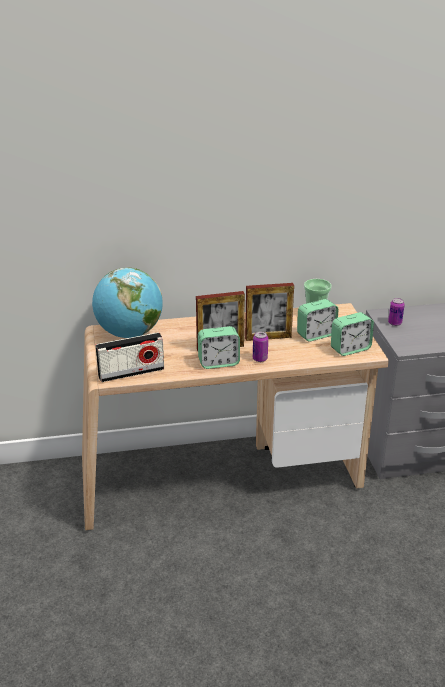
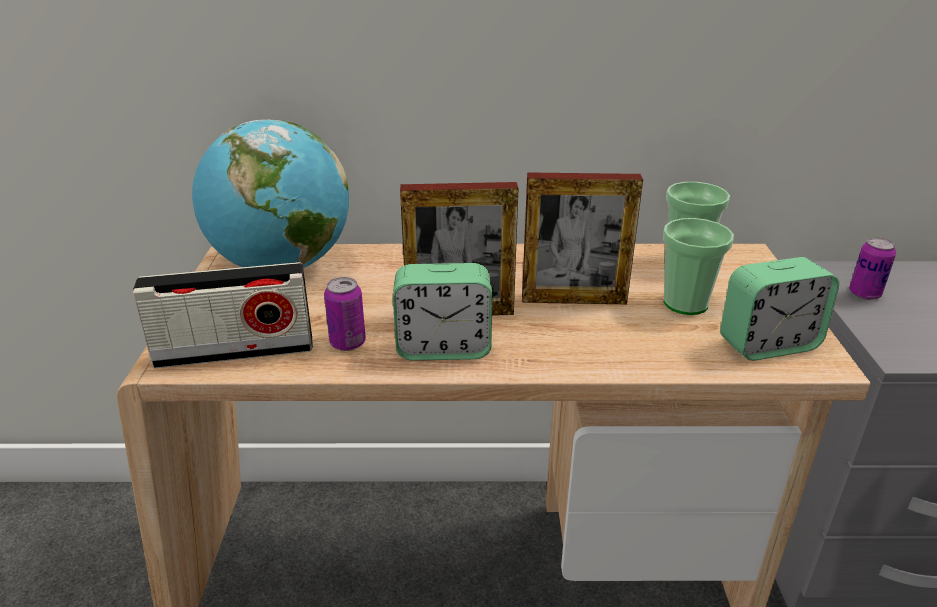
camera: 10 degrees right, 0 degrees up
(260, 359) = (543, 348): can -> can (347, 343)
(316, 335) = (685, 303): alarm clock -> cup

